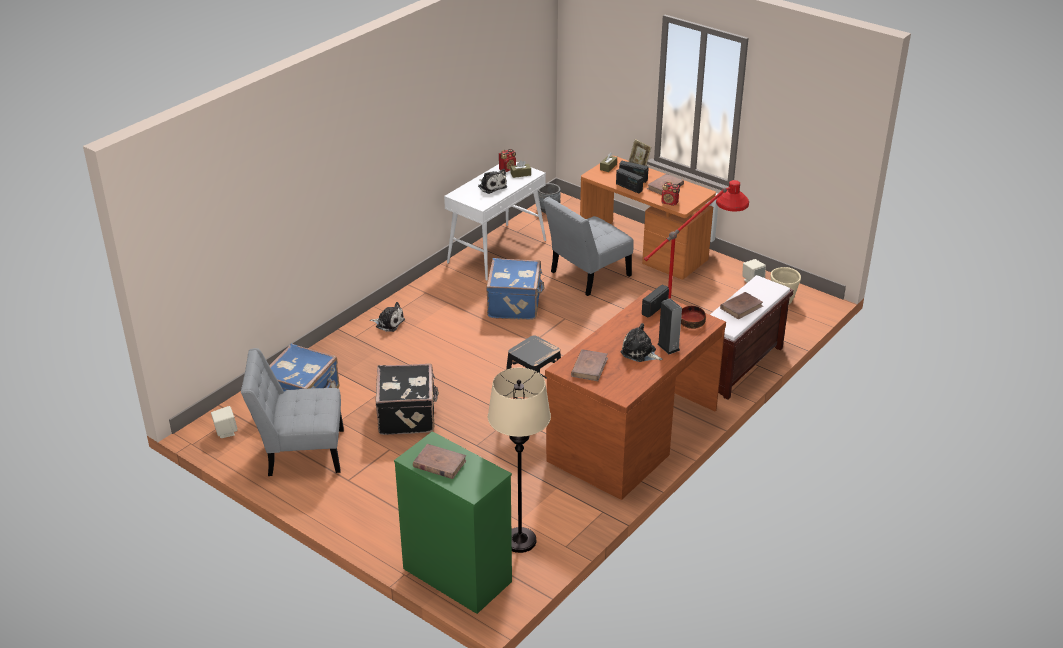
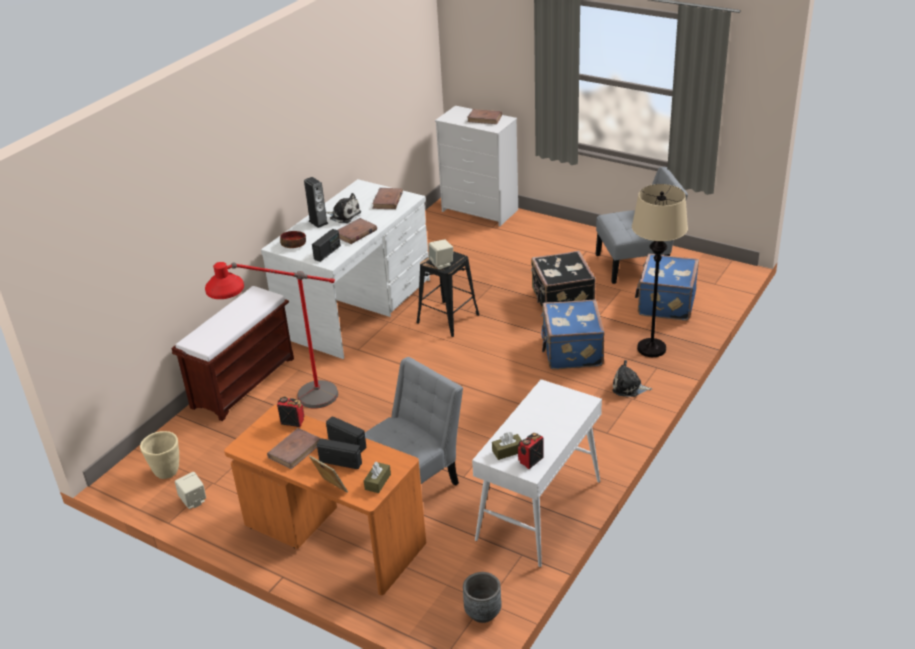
camera: 175 degrees right, 0 degrees up
(225, 432) = (712, 271): beige speaker -> beige speaker (441, 264)
(456, 575) = (480, 210): green dresser -> white dresser
(491, 186) = (542, 422): plush toy -> none
(515, 304) = (492, 429): blue suitcase -> blue suitcase (571, 351)
(519, 541) = (441, 231): beige floor lamp -> beige floor lamp (652, 348)
(632, 435) = (357, 307): brown desk -> white desk
(741, 307) = (236, 315): brown book -> brown book (355, 233)

